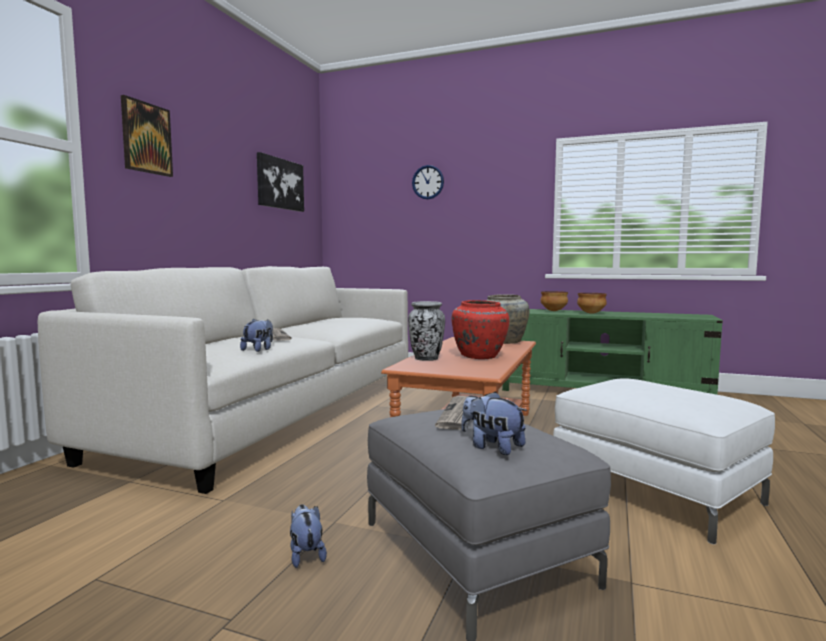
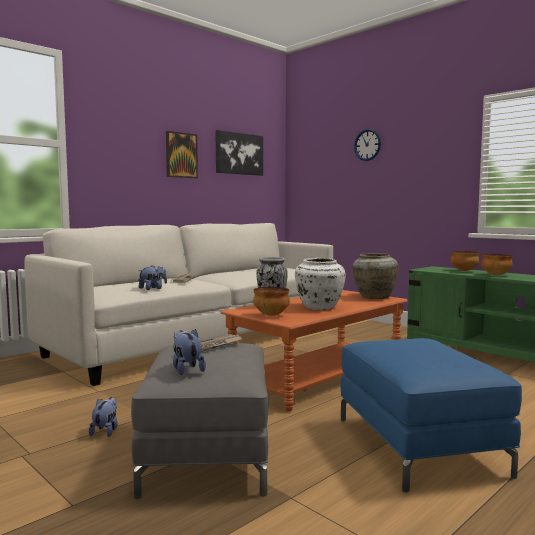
camera: 25 degrees right, 0 degrees up
(146, 138) = (116, 131): picture -> picture (181, 155)
(453, 369) = (271, 315): none -> bowl
(479, 356) = (319, 307): red vase -> white vase
(654, 491) = (418, 445): white ottoman -> blue ottoman

